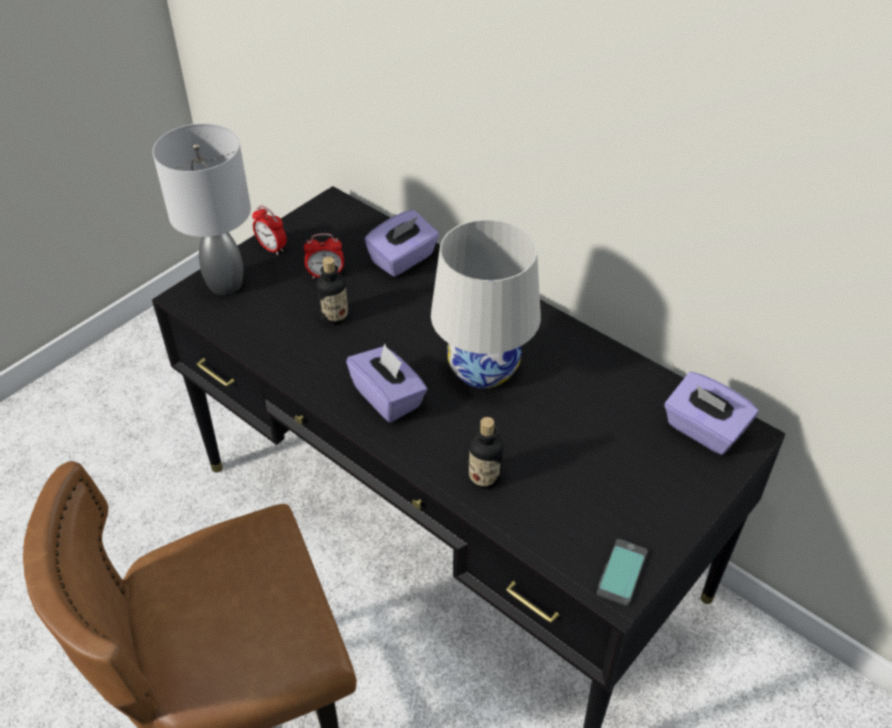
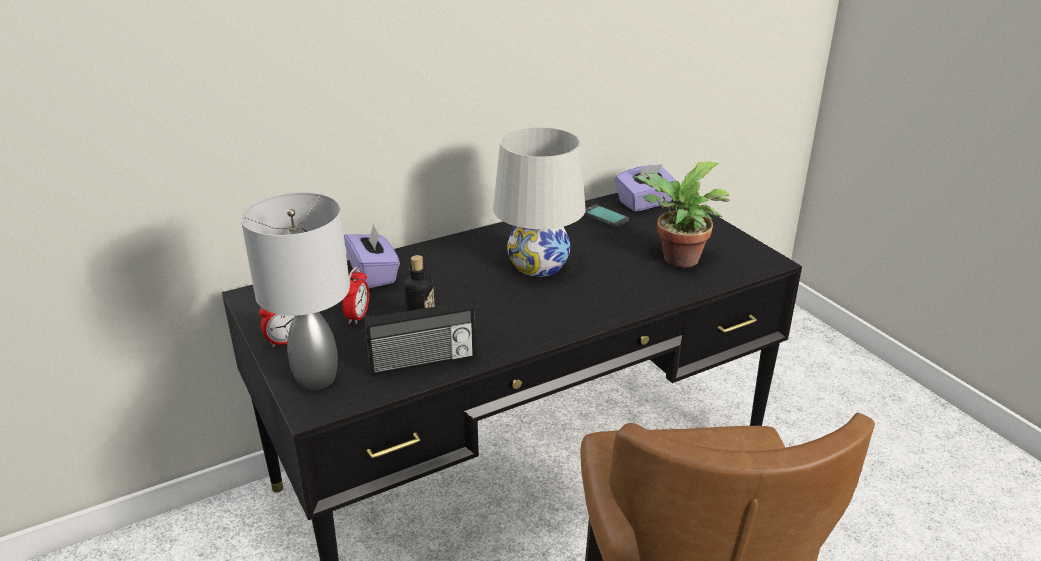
camera: 70 degrees left, 15 degrees down
(269, 338) = (422, 362): none -> radio
(388, 397) = (544, 312): purple tissue box -> none
(484, 477) = (652, 286): bottle -> none
(562, 489) = (676, 260): none -> potted plant
(621, 572) = (755, 256): phone -> phone (605, 217)

